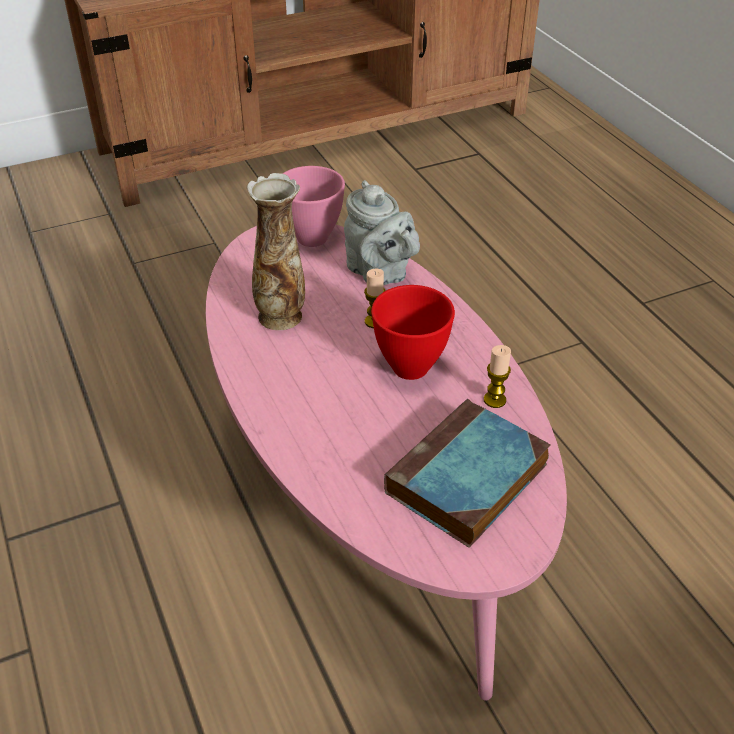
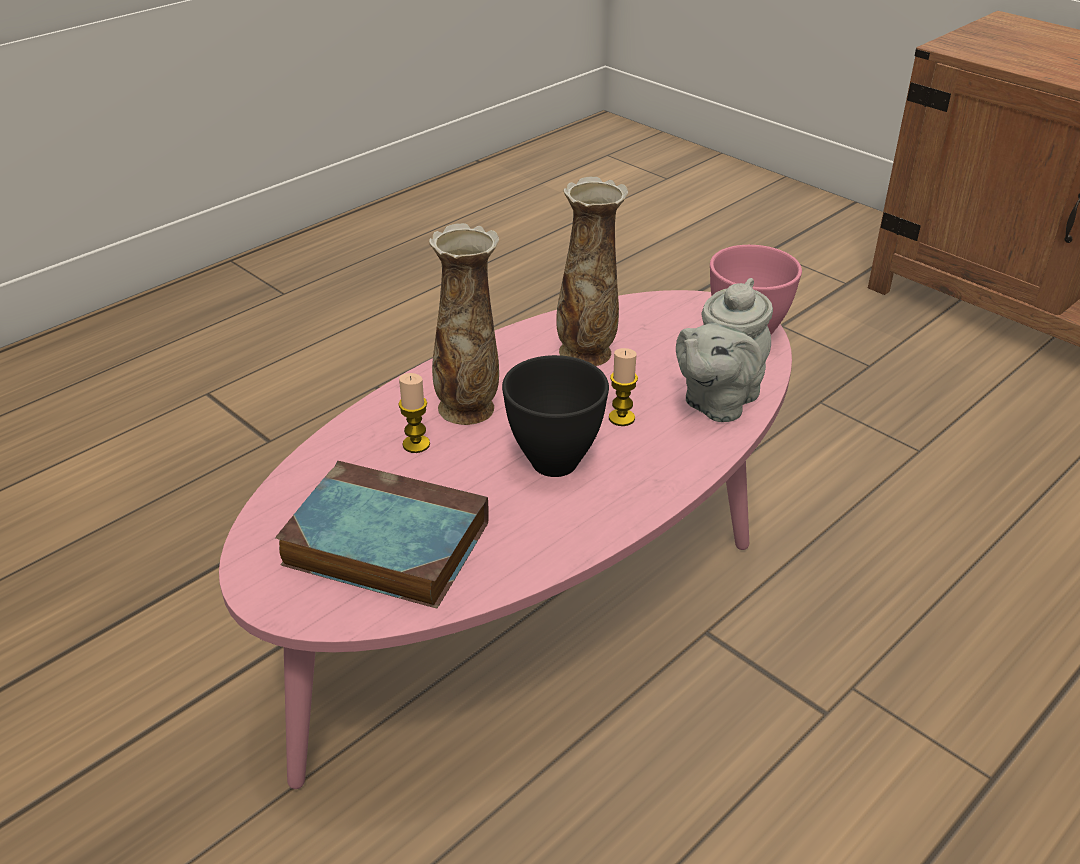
camera: 70 degrees right, 5 degrees down
(318, 397) = (468, 408): none -> vase
(409, 369) = (552, 462): red bowl -> black bowl
(494, 400) = (533, 542): candle -> candle (416, 444)

